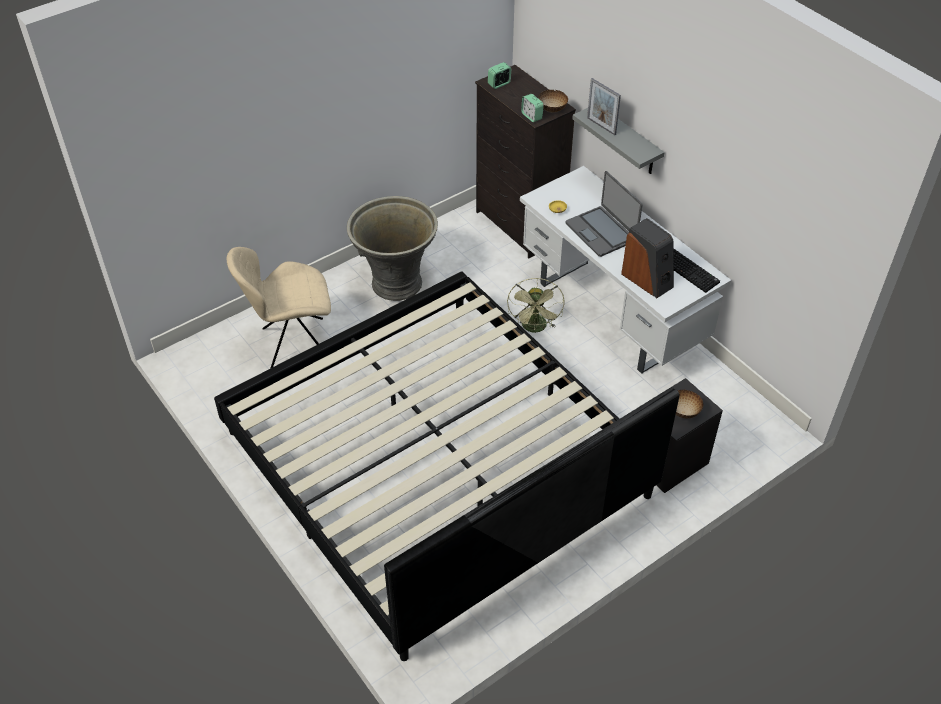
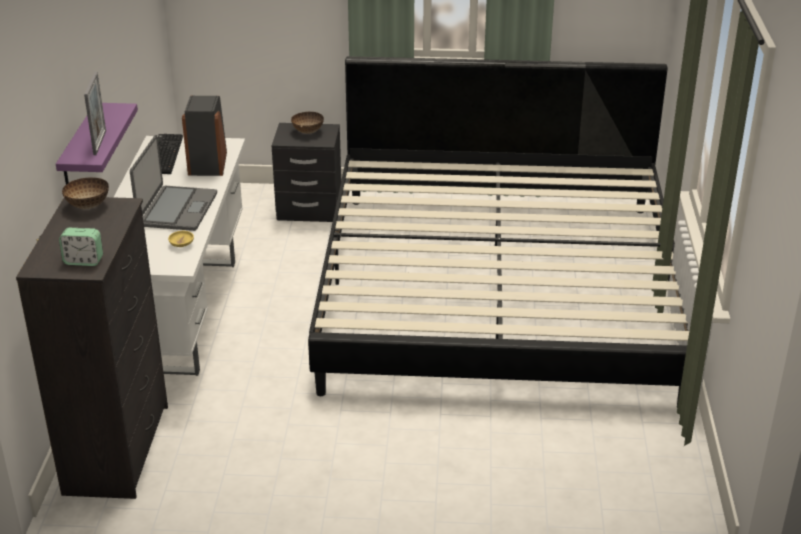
camera: 140 degrees left, 15 degrees down
(293, 345) = (544, 459): beige chair -> none
(396, 283) = (348, 464): grey planter -> none
(531, 116) = (123, 209): alarm clock -> none
(535, 328) = (268, 340): green fan -> none
(628, 141) = (79, 152): grey shelf -> purple shelf

